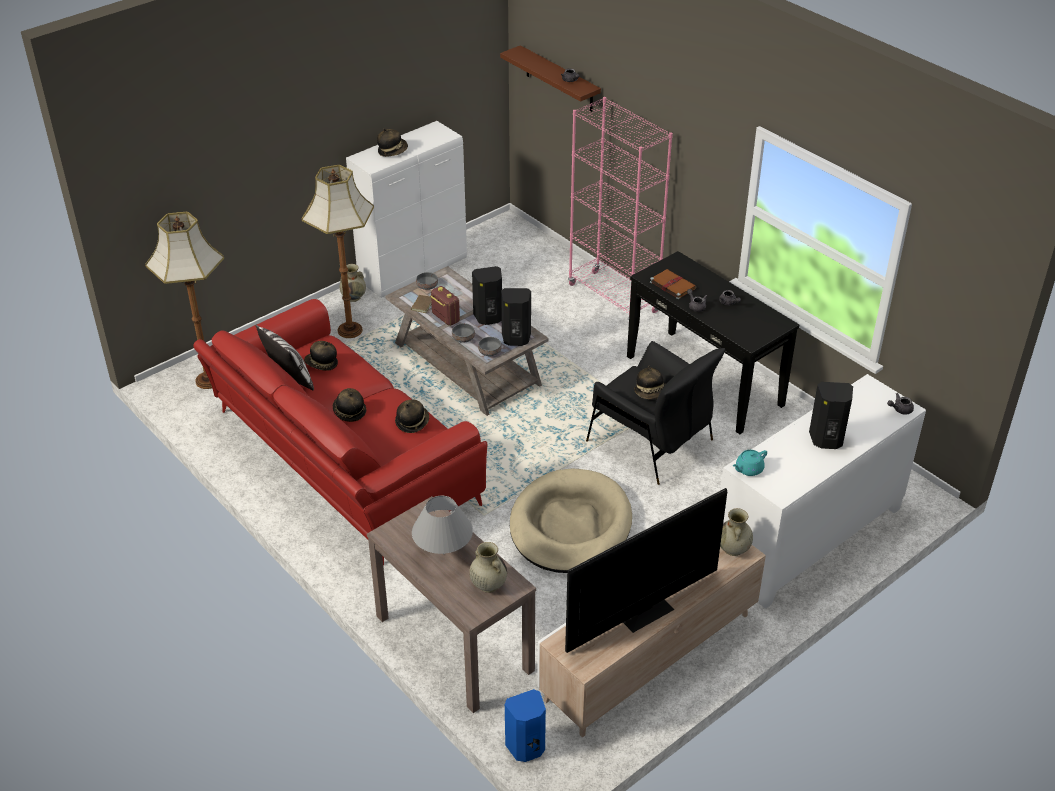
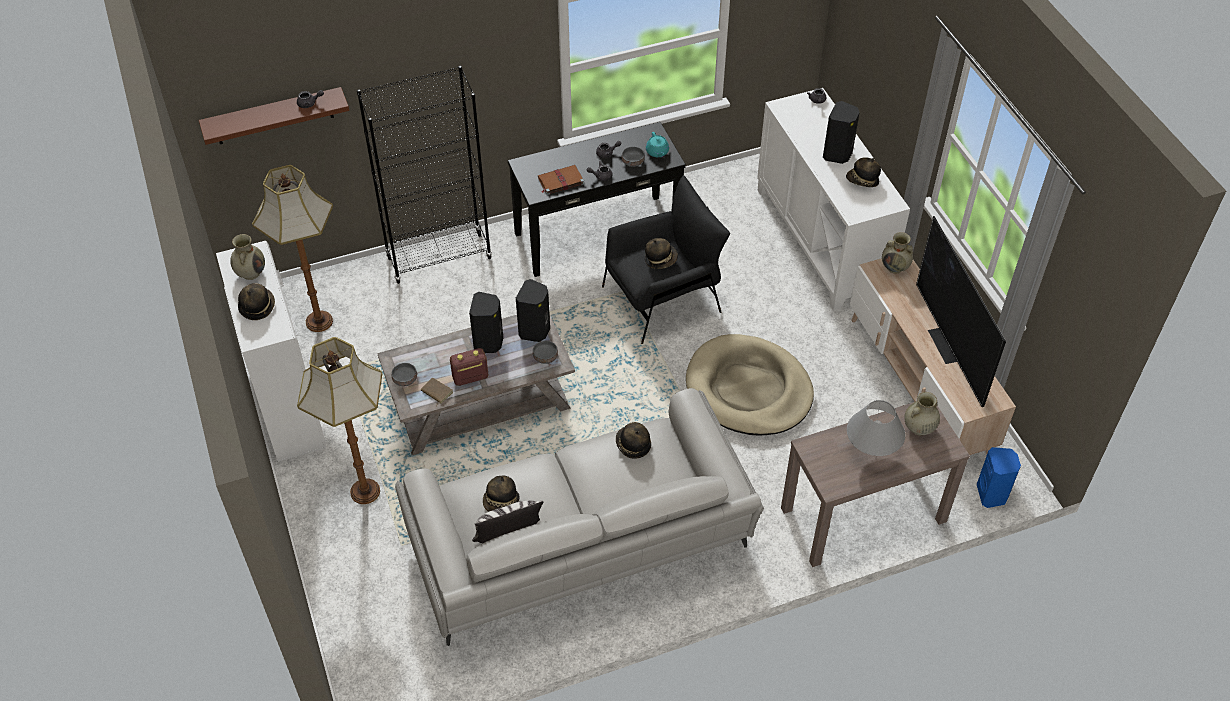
camera: 70 degrees left, 10 degrees up
(207, 381) = (383, 652): floor lamp -> floor lamp (319, 322)
(341, 459) = (579, 547): red sofa -> grey sofa
(349, 412) = (592, 494): hat -> hat (862, 181)
(354, 297) = (305, 474): beige vase -> beige vase (251, 272)
(463, 338) = (512, 372): grey bowl -> grey bowl (633, 162)
(613, 298) = (439, 258): pink bookcase -> black bookcase
(748, 469) = (857, 211): turquoise teapot -> turquoise teapot (657, 152)

